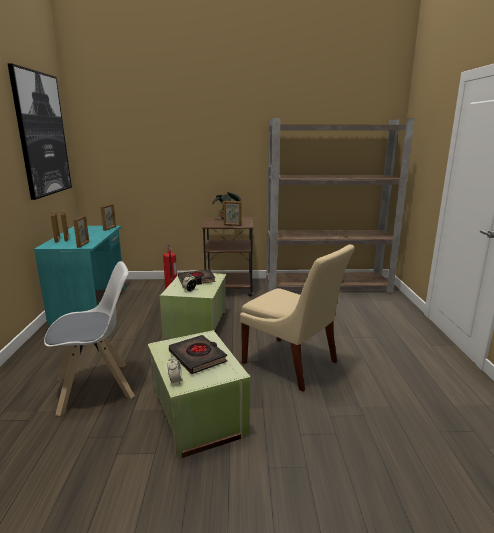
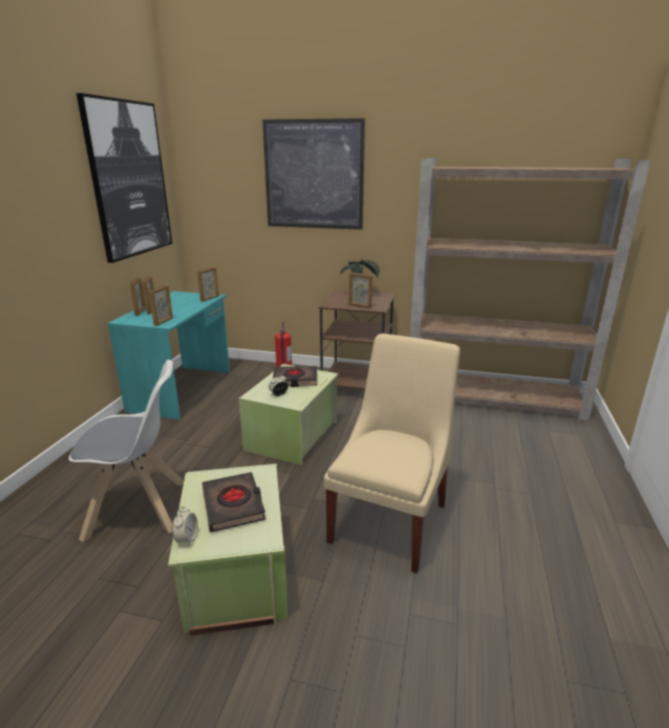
camera: 15 degrees right, 5 degrees up
(186, 132) = (313, 175): none -> picture
(292, 364) = (391, 518): beige chair -> beige chair turned 120 degrees counterclockwise

